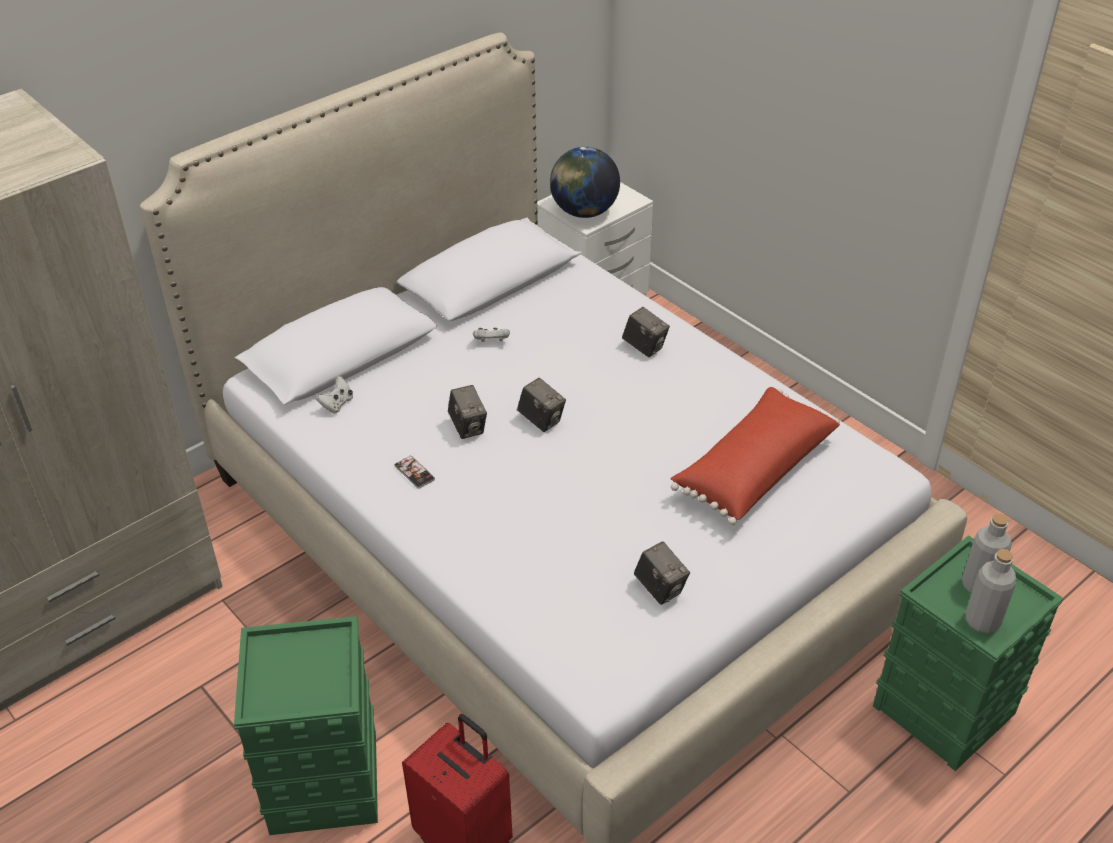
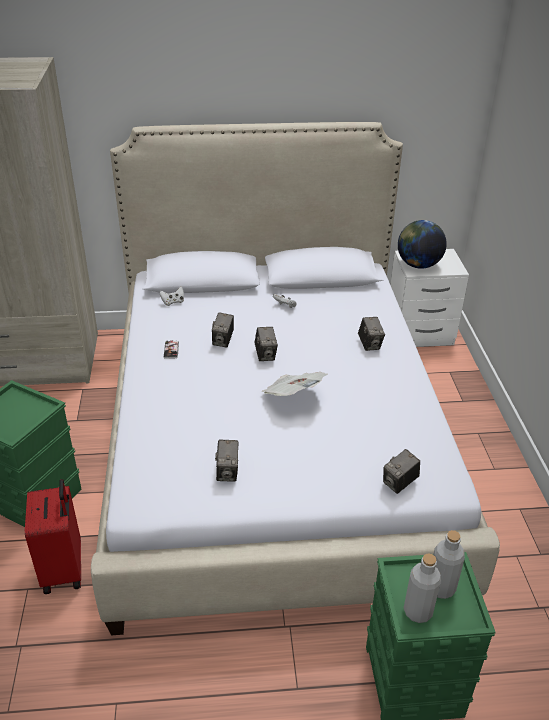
camera: 35 degrees right, 5 degrees down
(630, 456) = (293, 396): none -> newspaper
(752, 469) = (360, 438): red pillow -> none
(842, 498) = (399, 483): none -> camera

